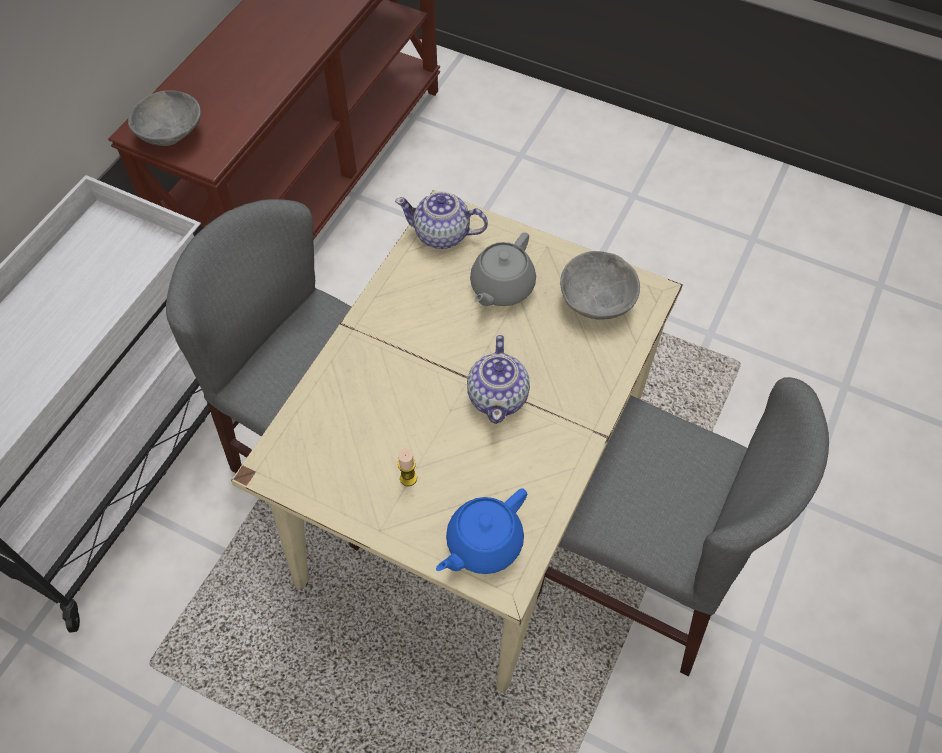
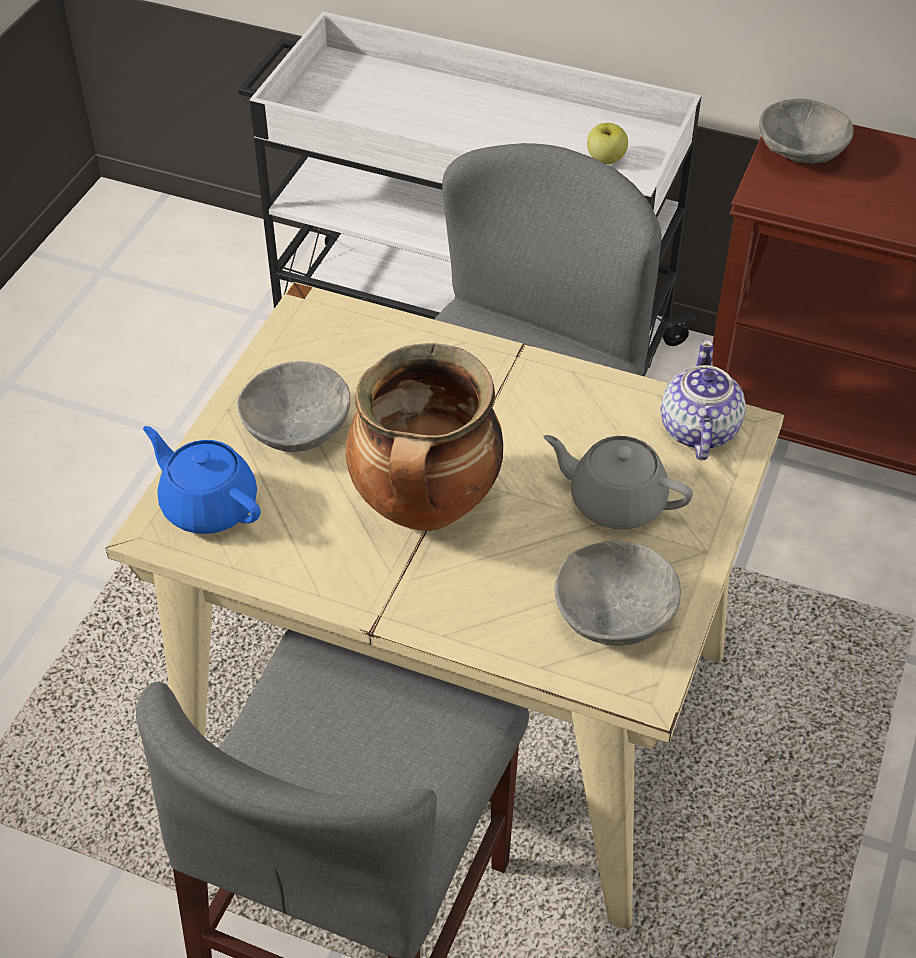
camera: 85 degrees right, 10 degrees down
(115, 257) = (605, 159): none -> apple
(408, 478) = (298, 428): candle -> grey bowl
(498, 396) = (427, 508): teapot -> cooking pot

